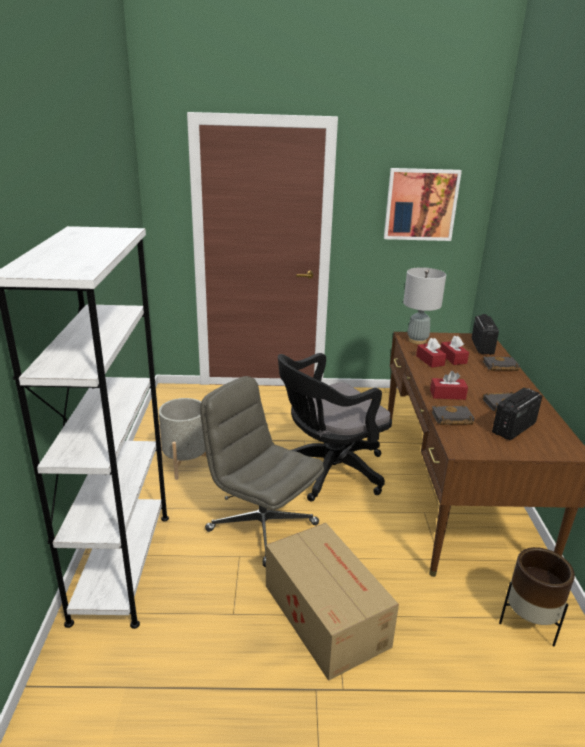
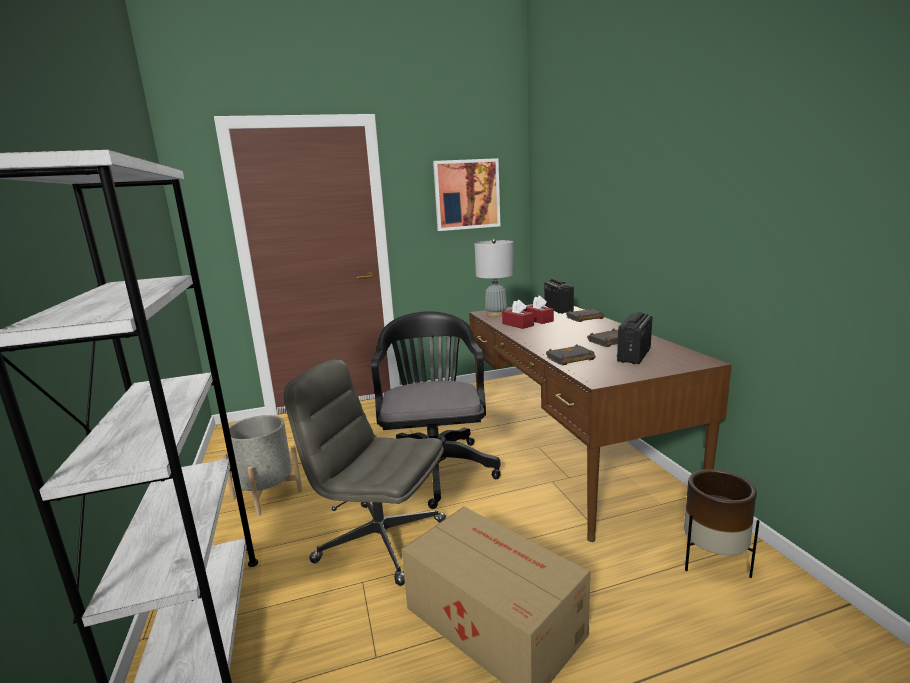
camera: 15 degrees left, 10 degrees down
(327, 472) = (435, 467): black office chair -> black office chair turned 135 degrees clockwise
(447, 395) = (552, 344): red tissue box -> none

